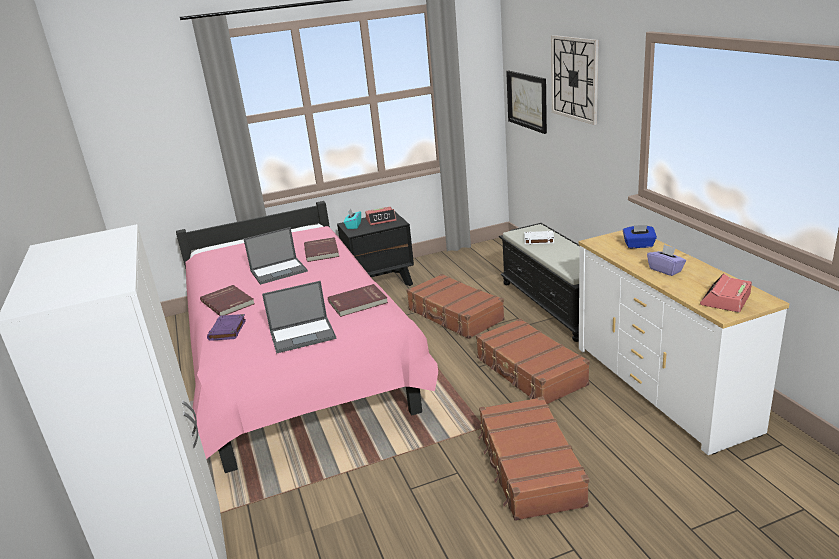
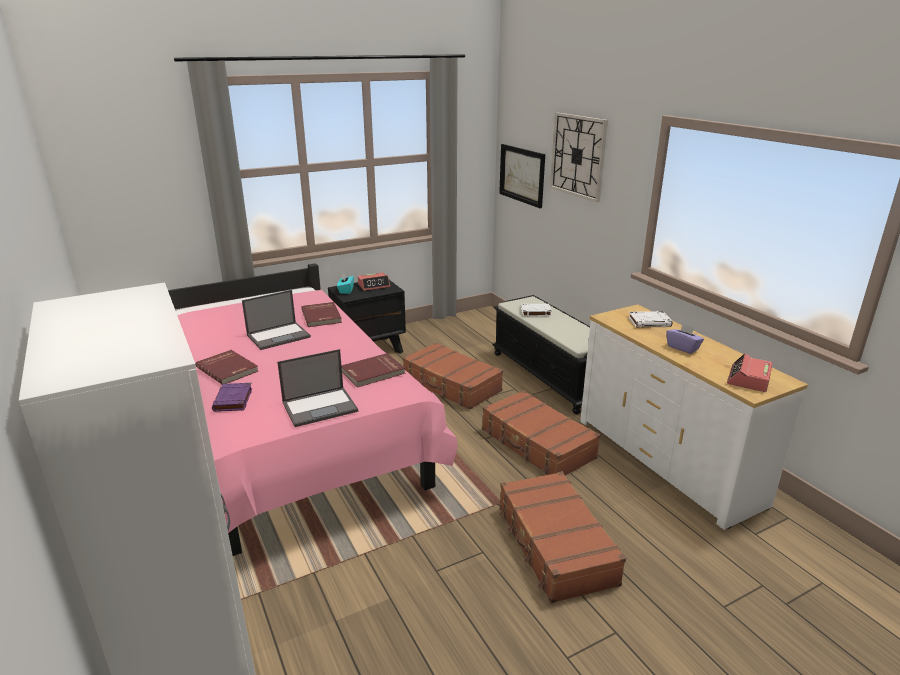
camera: 10 degrees left, 0 degrees up
(639, 245) = (649, 322): blue tissue box -> white book

